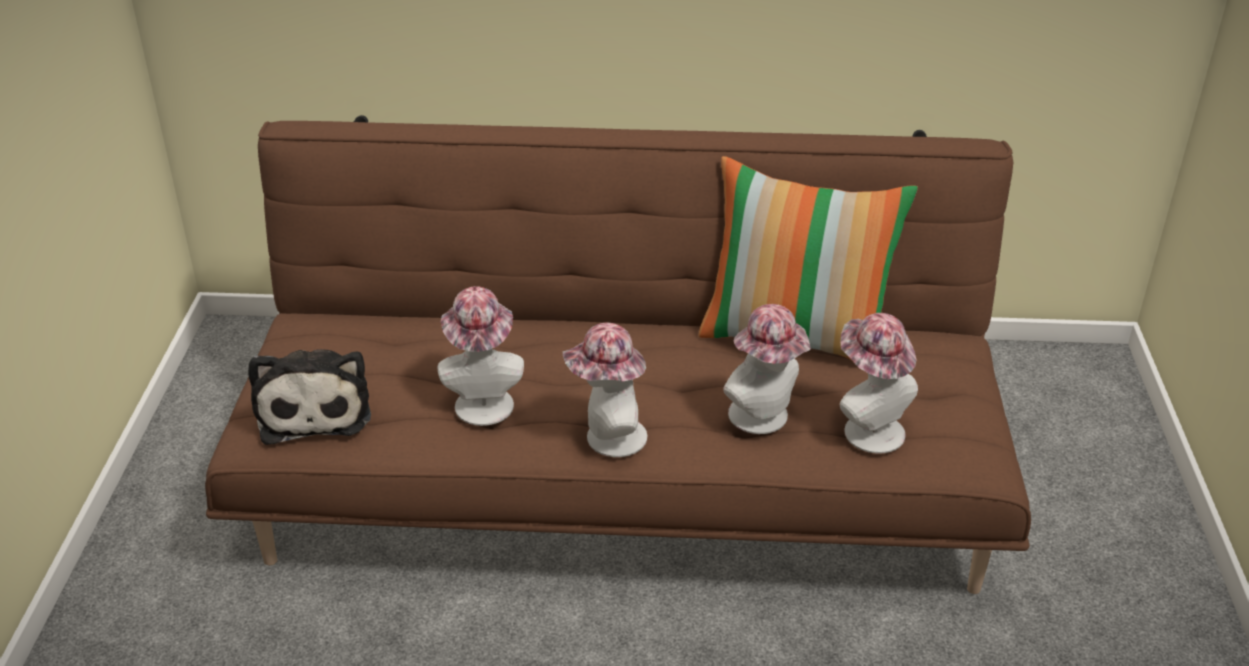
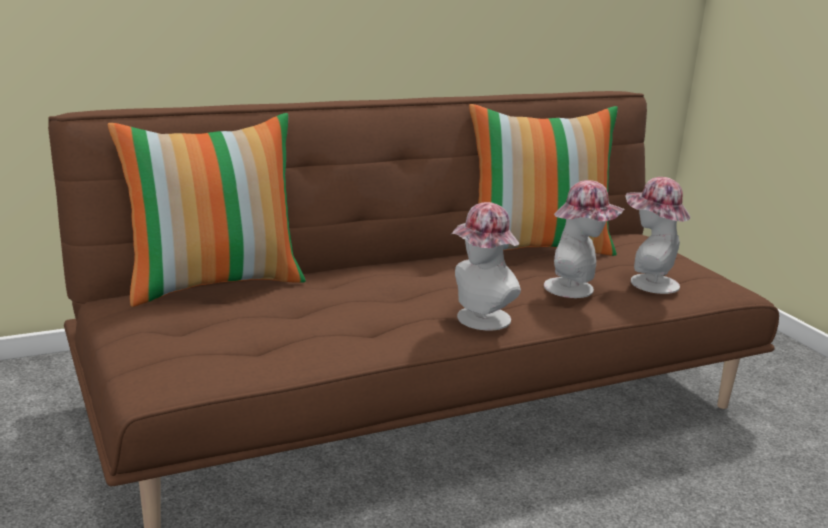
camera: 30 degrees left, 15 degrees down
(315, 409) = (198, 351): plush toy -> none
(401, 317) = (214, 283): none -> pillow
(483, 401) = (351, 317): hat -> none

